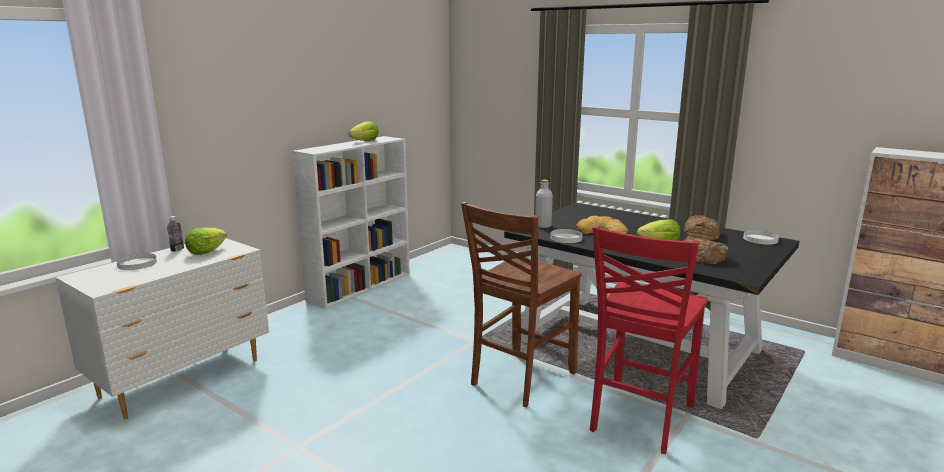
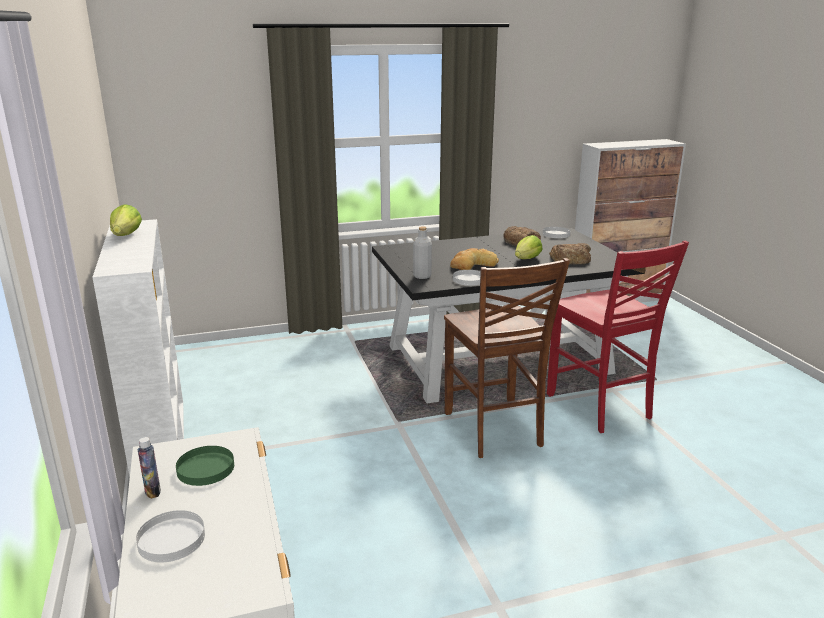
camera: 55 degrees left, 5 degrees up
(206, 252) = (205, 468): lettuce -> green plate

